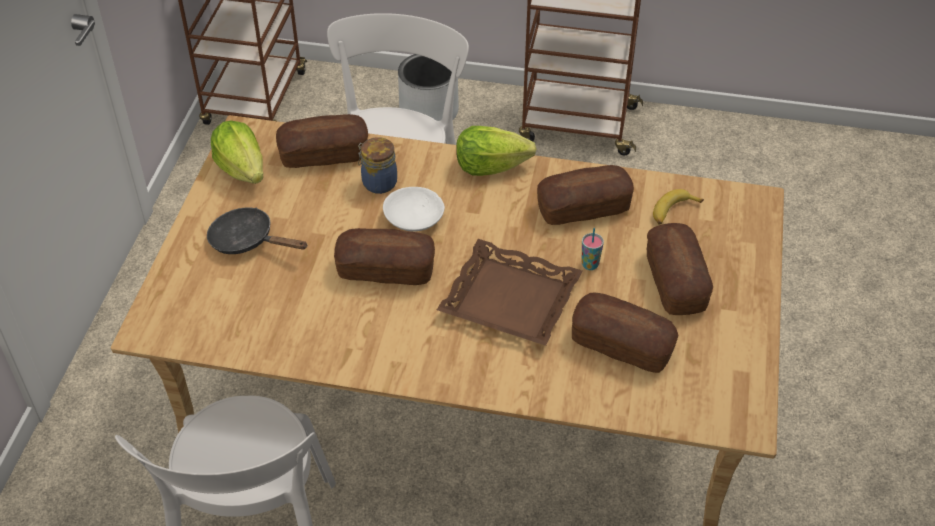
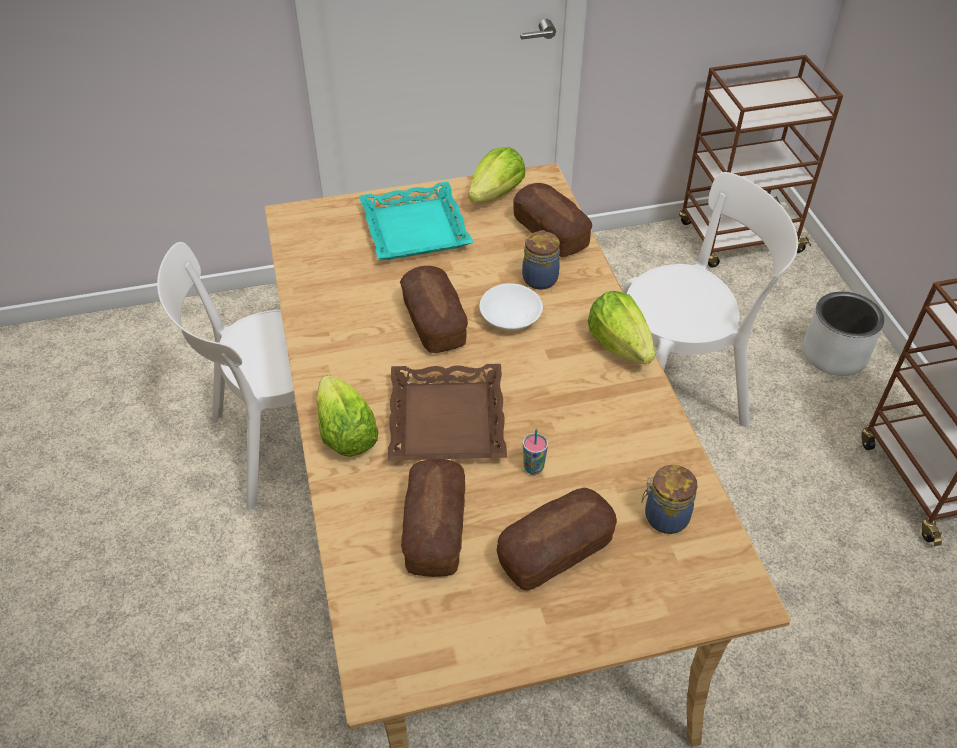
camera: 65 degrees right, 0 degrees up
(247, 241) = (416, 229): black frying pan -> turquoise tray
(487, 372) = (346, 435): none -> lettuce
(583, 208) = (613, 436): bread -> none
(673, 212) = (664, 517): banana -> jar

